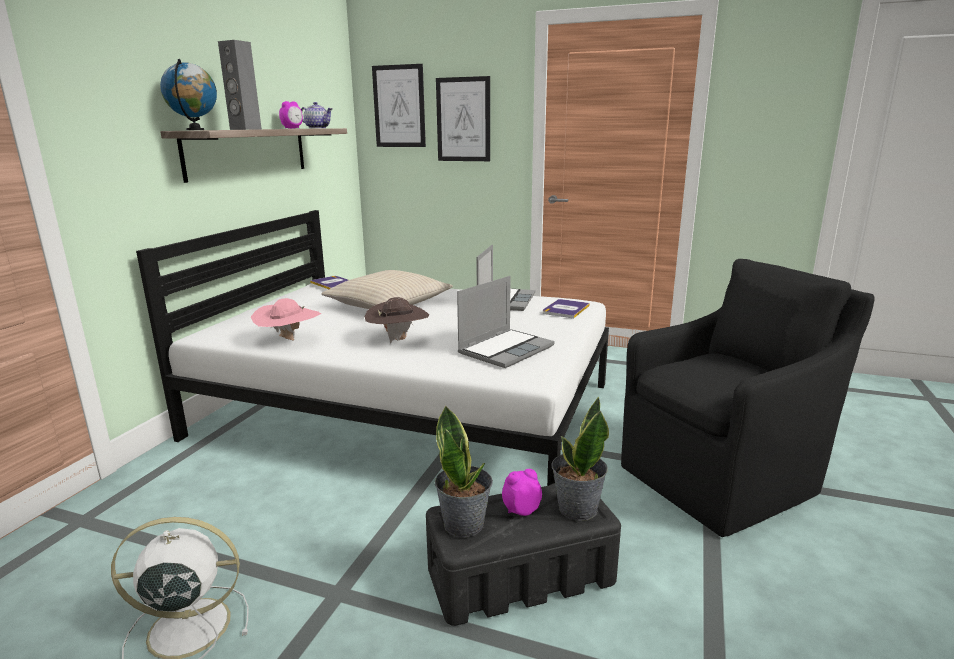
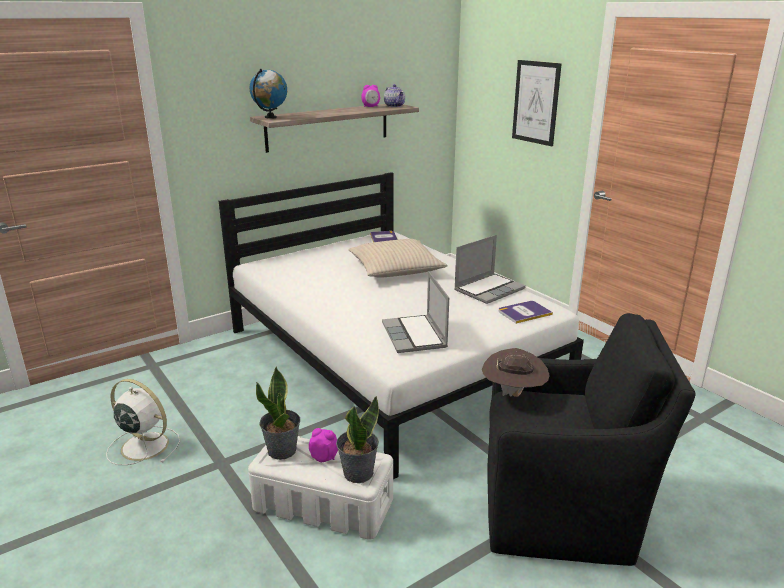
camera: 35 degrees right, 5 degrees up
(245, 129) = (311, 115): grey speaker -> none
(289, 341) = (293, 284): pink hat -> none
(398, 340) = (357, 304): brown hat -> brown hat (513, 394)
(399, 106) = (489, 82): picture -> none
(506, 349) = (415, 336): laptop -> laptop turned 90 degrees clockwise
(519, 576) = (322, 504): black storage box -> white storage box

